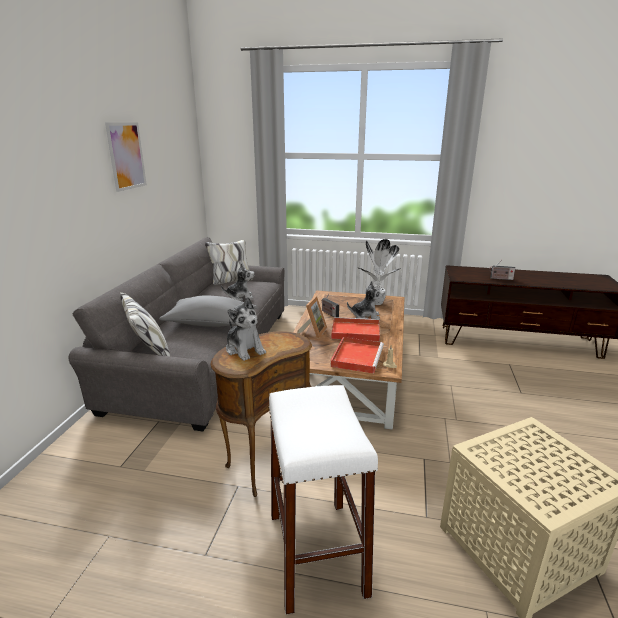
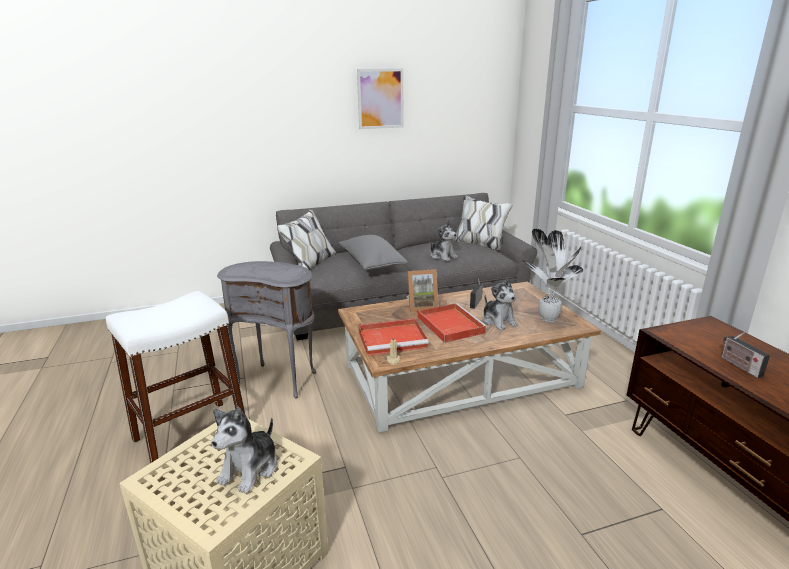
camera: 60 degrees right, 0 degrees up
(245, 349) = (261, 267): plush toy -> plush toy (250, 469)
(266, 462) = (279, 379): brown side table -> grey side table

